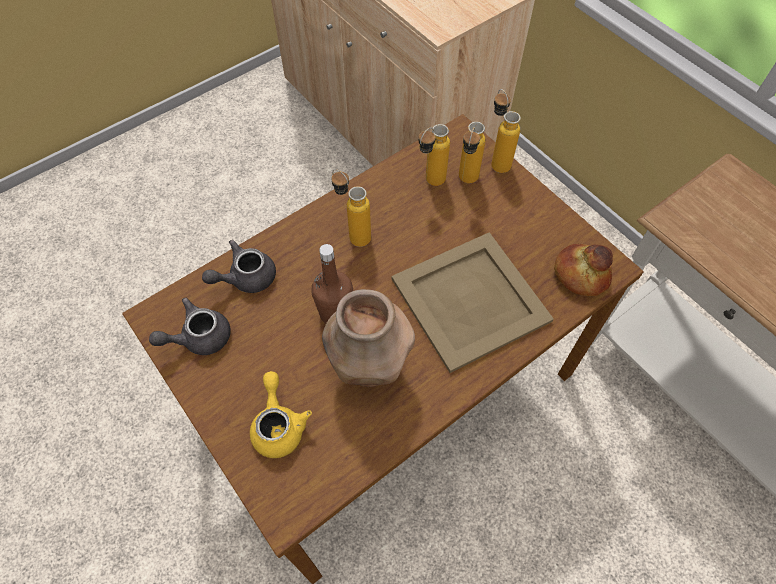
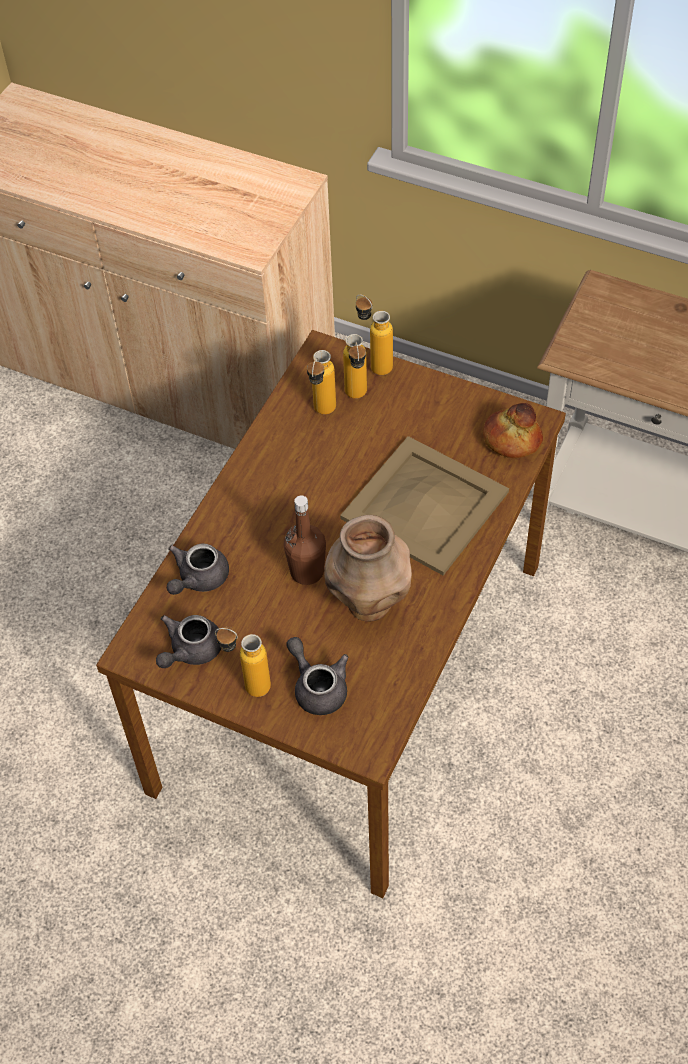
camera: 25 degrees left, 5 degrees down
(279, 425) = (317, 687): yellow teapot -> grey teapot
(353, 234) = (277, 493): bottle -> bottle (247, 685)

